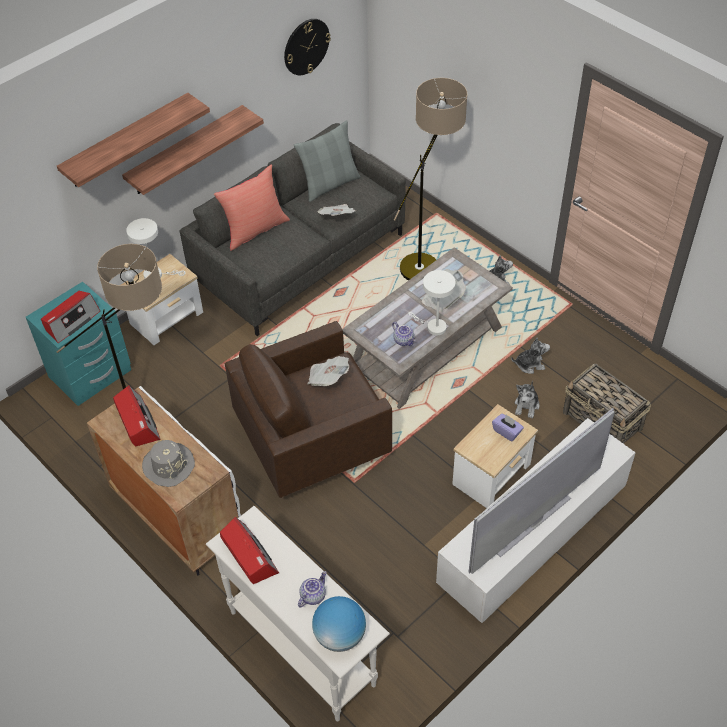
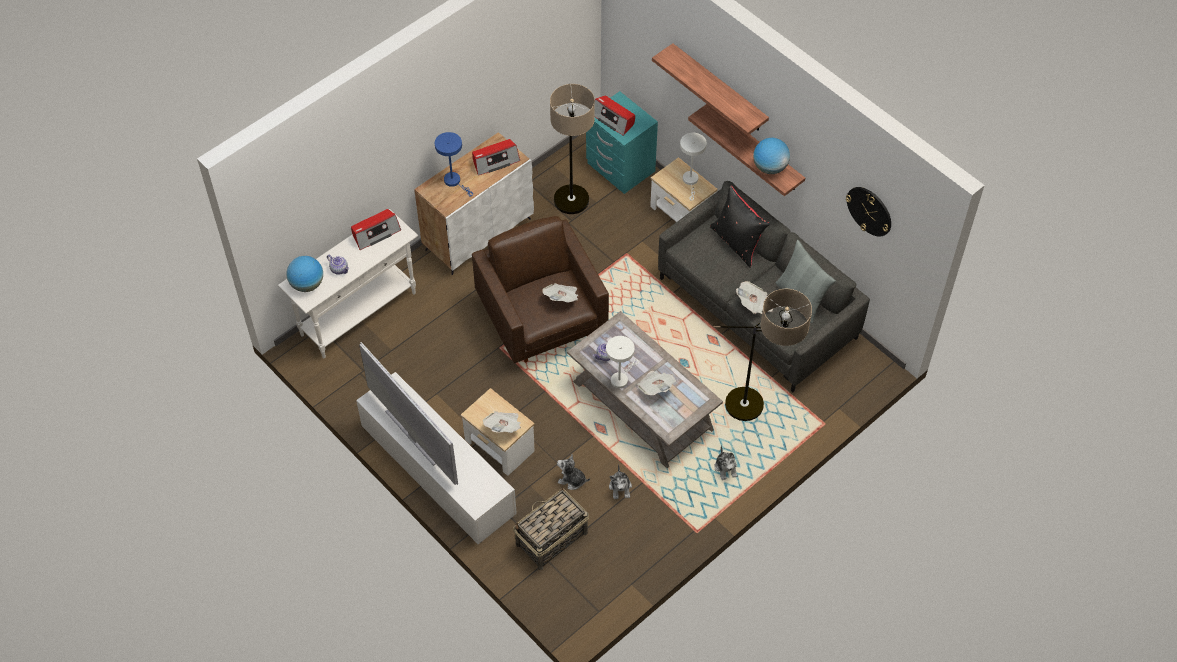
camera: 90 degrees right, 5 degrees up
(168, 465) = (454, 181): grey hat -> blue table lamp
(226, 128) = (770, 167): none -> globe
(255, 230) = (737, 242): red pillow -> black pillow
(507, 431) = (504, 427): purple tissue box -> newspaper

